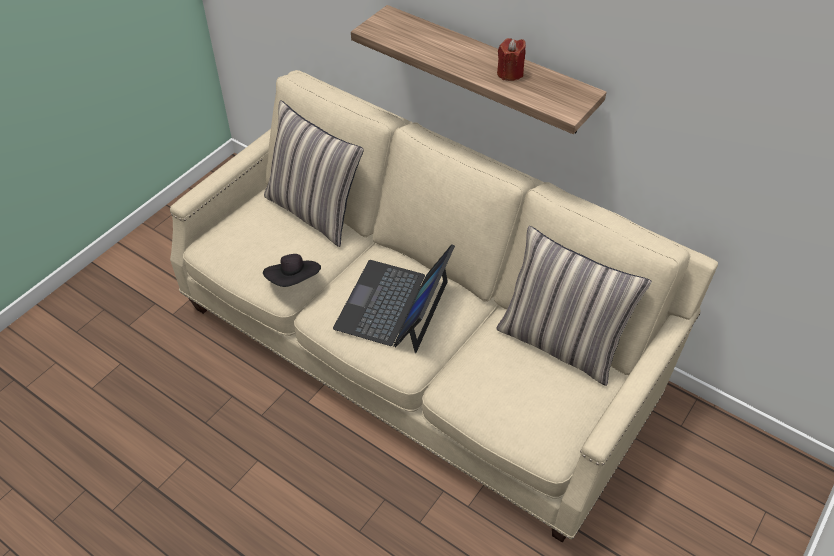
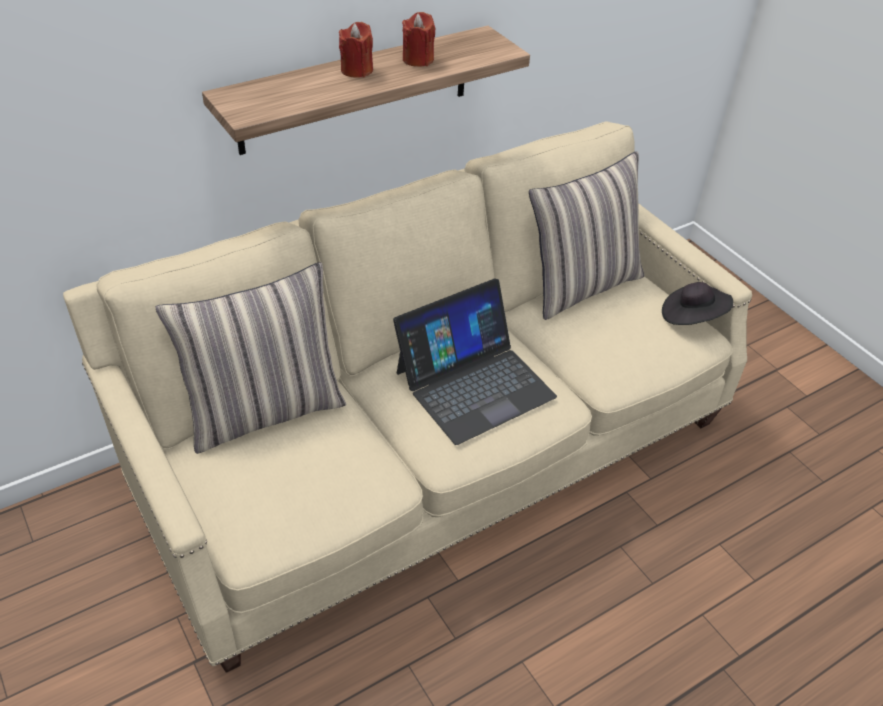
camera: 70 degrees left, 5 degrees down
(294, 281) = (381, 462): black hat -> black hat (691, 316)
(394, 305) = (474, 383): laptop -> laptop turned 75 degrees counterclockwise
(468, 52) = (356, 70): none -> red candle

